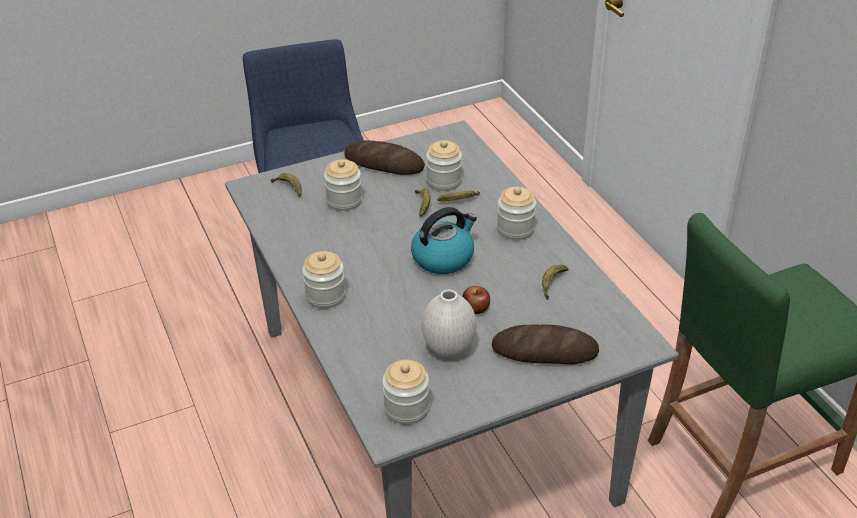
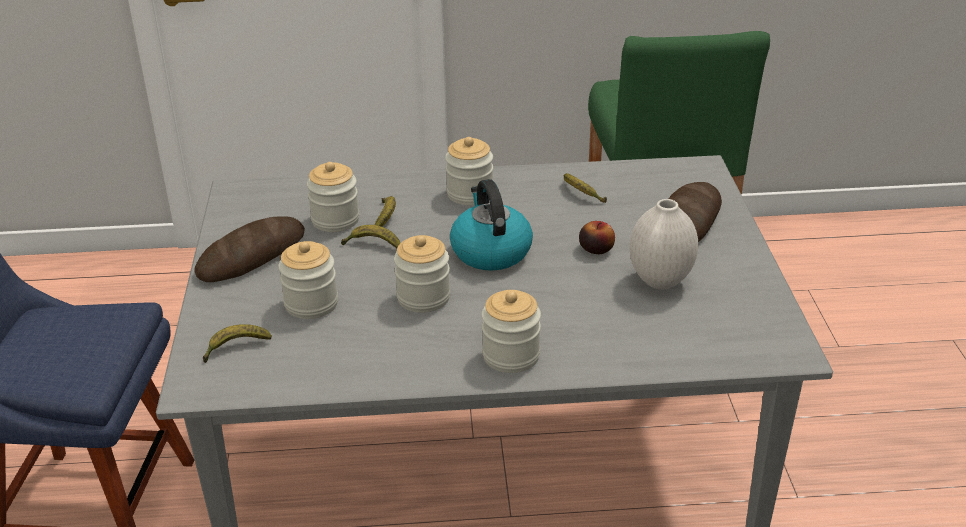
camera: 70 degrees left, 5 degrees down
(406, 408) = (750, 330): jar -> jar (423, 298)

